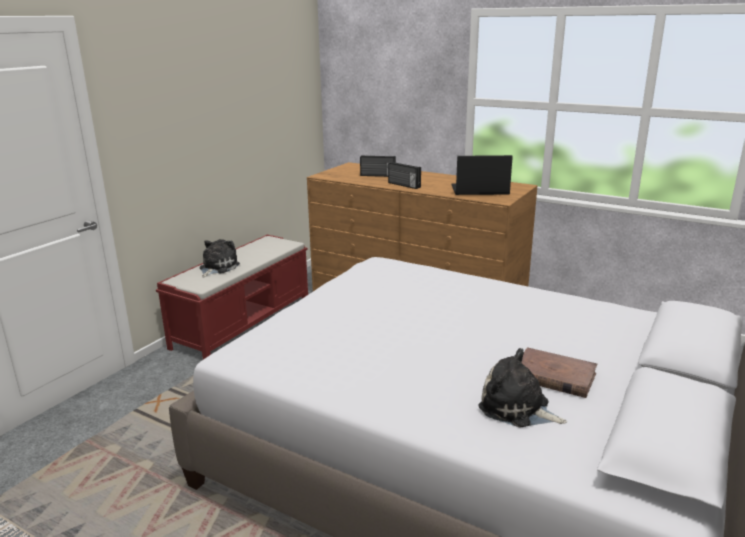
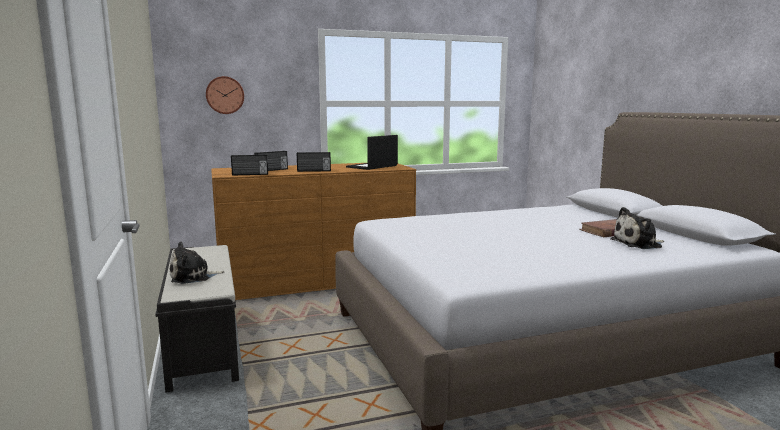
camera: 50 degrees left, 10 degrees down
(217, 267) = (193, 277): plush toy -> plush toy turned 90 degrees counterclockwise
(244, 322) = (203, 342): red bench -> black bench
(341, 179) = (250, 174): none -> radio
(374, 87) = (225, 95): none -> wall clock

